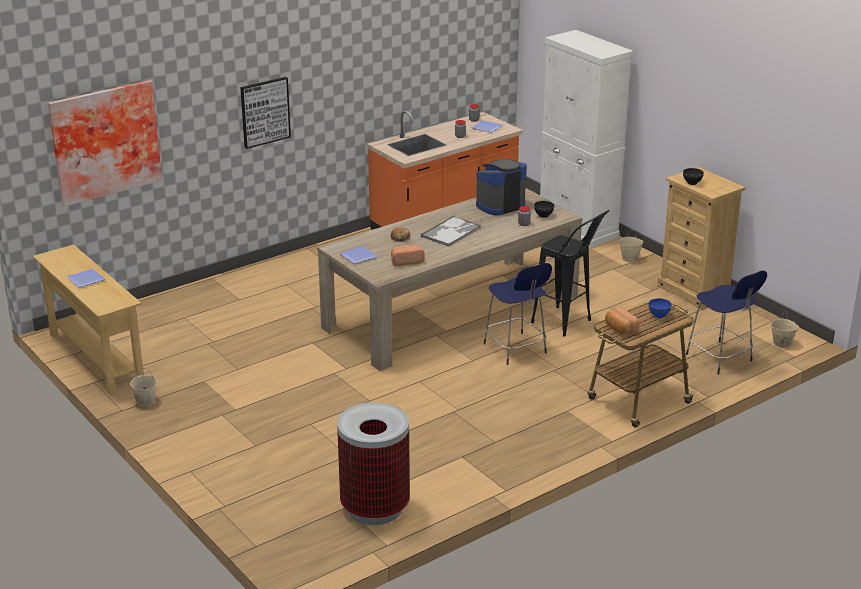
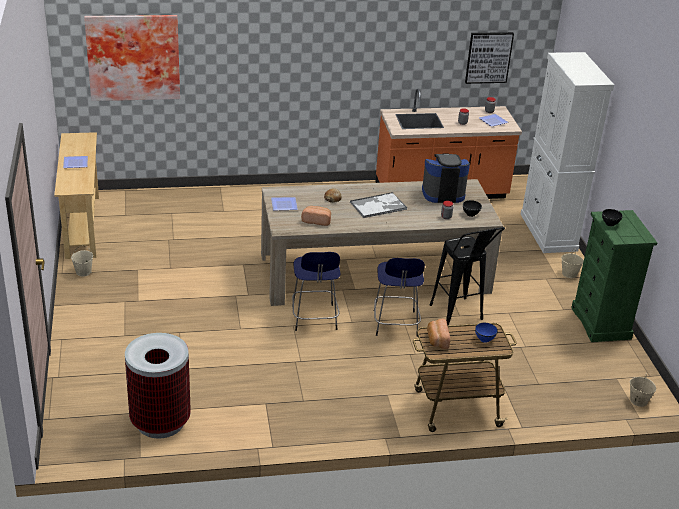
camera: 25 degrees right, 5 degrees up
(265, 112) = (283, 62): picture -> picture (488, 57)
(694, 291) = (601, 323): beige dresser -> green dresser
(720, 358) = (566, 395): blue stool -> blue stool (314, 319)

